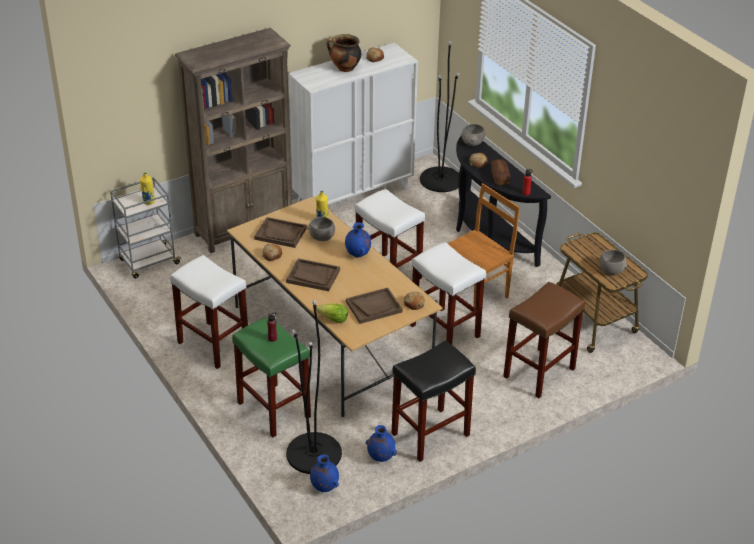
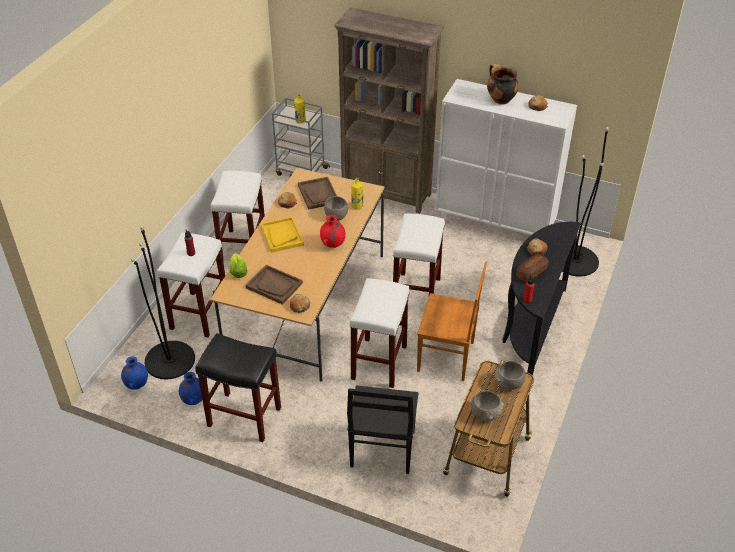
camera: 55 degrees right, 5 degrees up
(273, 409) = (199, 313): green stool -> white stool
(313, 276) = (282, 235): brown tray -> yellow tray
(358, 255) = (333, 245): blue vase -> red vase
(473, 142) = (563, 233): grey bowl -> grey bowl (509, 383)
(539, 373) = (382, 451): brown stool -> black chair

